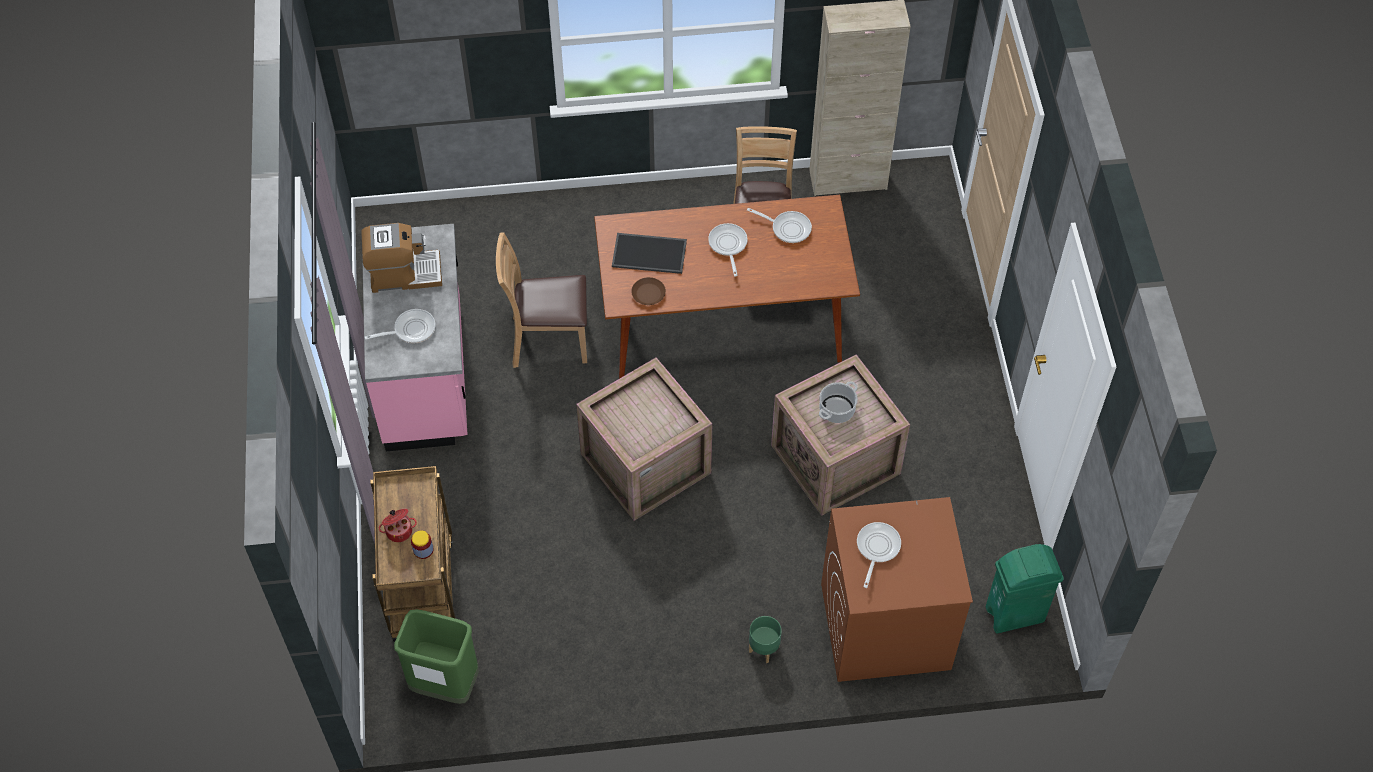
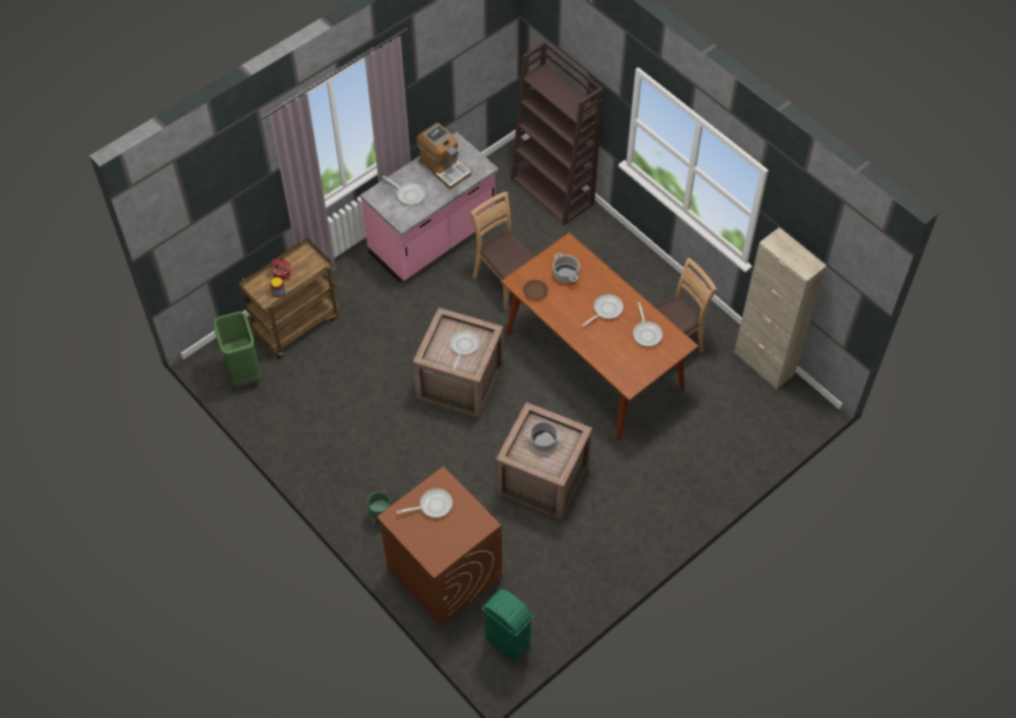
camera: 55 degrees right, 0 degrees up
(465, 222) = (553, 191): none -> brown bookcase
(650, 253) = (566, 275): tray -> cooking pot
(650, 412) = (463, 347): none -> frying pan

